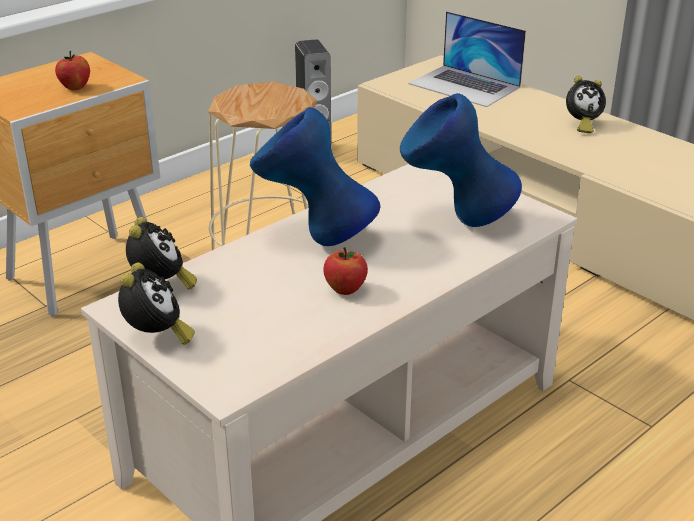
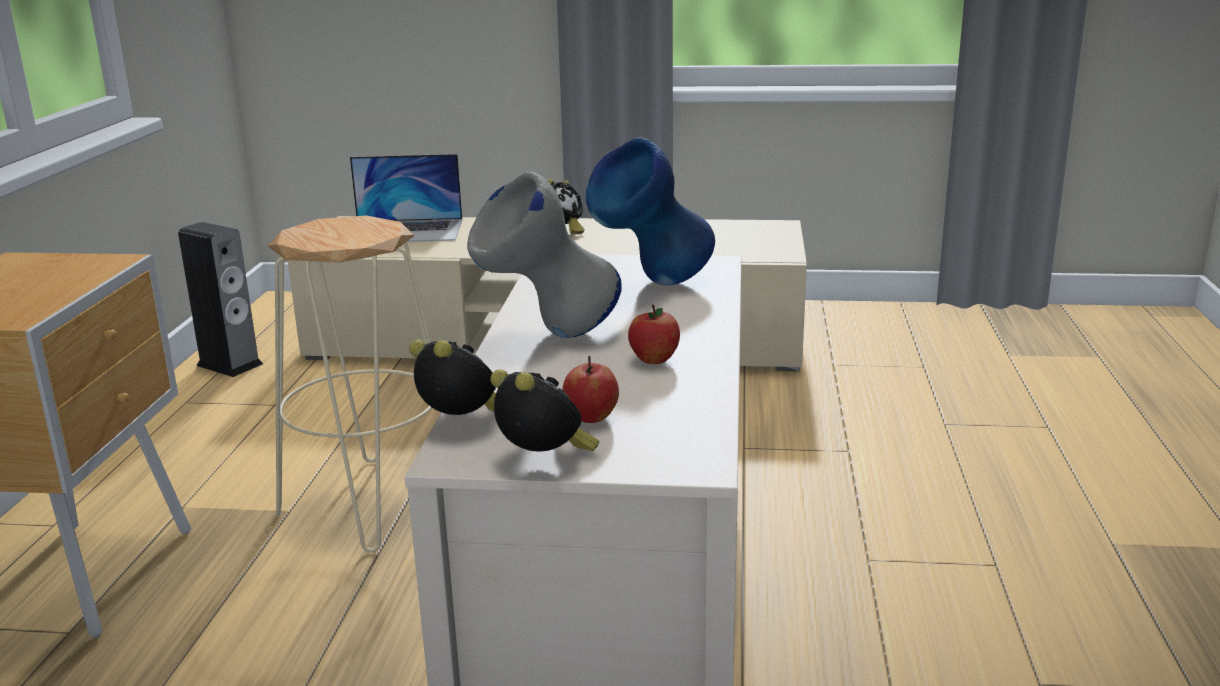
camera: 40 degrees left, 10 degrees down
(75, 87) = (58, 282): apple -> apple (591, 417)
(315, 238) = (548, 337): blue vase -> grey vase

